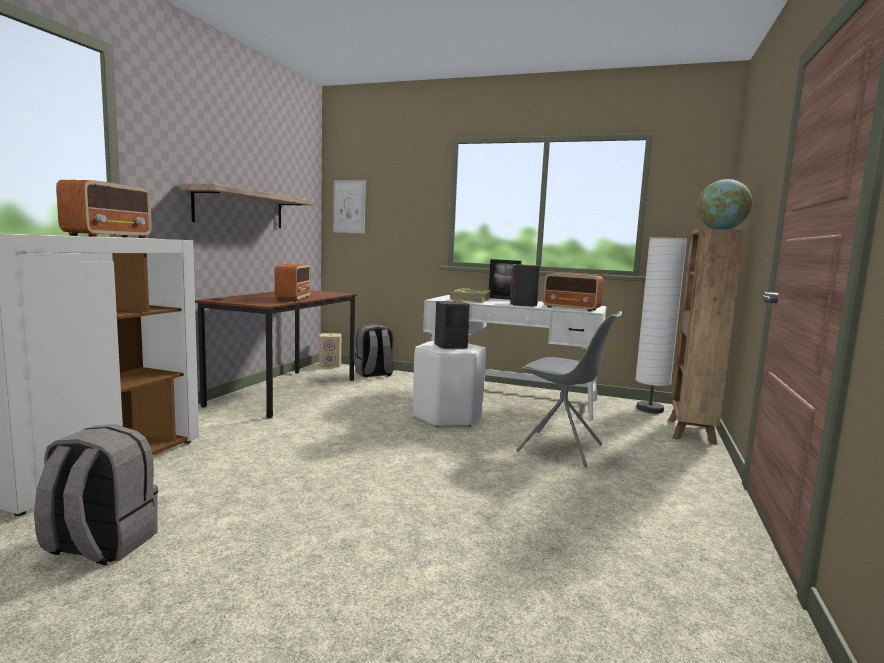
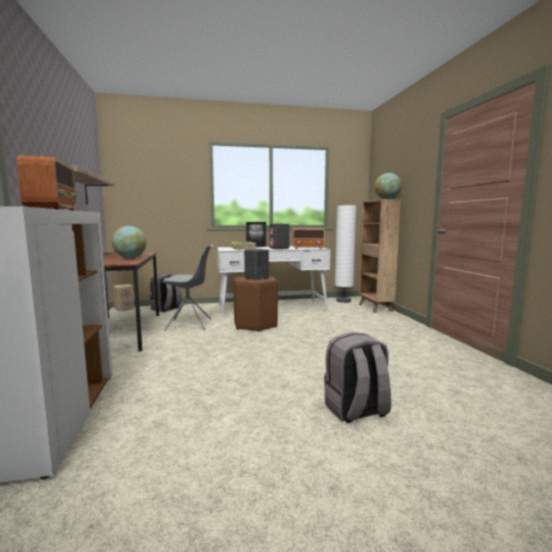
camera: 30 degrees left, 0 degrees up
(100, 545) = (165, 467): grey backpack -> grey backpack (356, 411)
(294, 298) = (130, 258): radio -> globe
(349, 207) = (128, 187): picture -> none
(446, 416) = (255, 325): white stool -> brown stool
(561, 449) = (337, 328): grey chair -> grey chair (190, 324)

